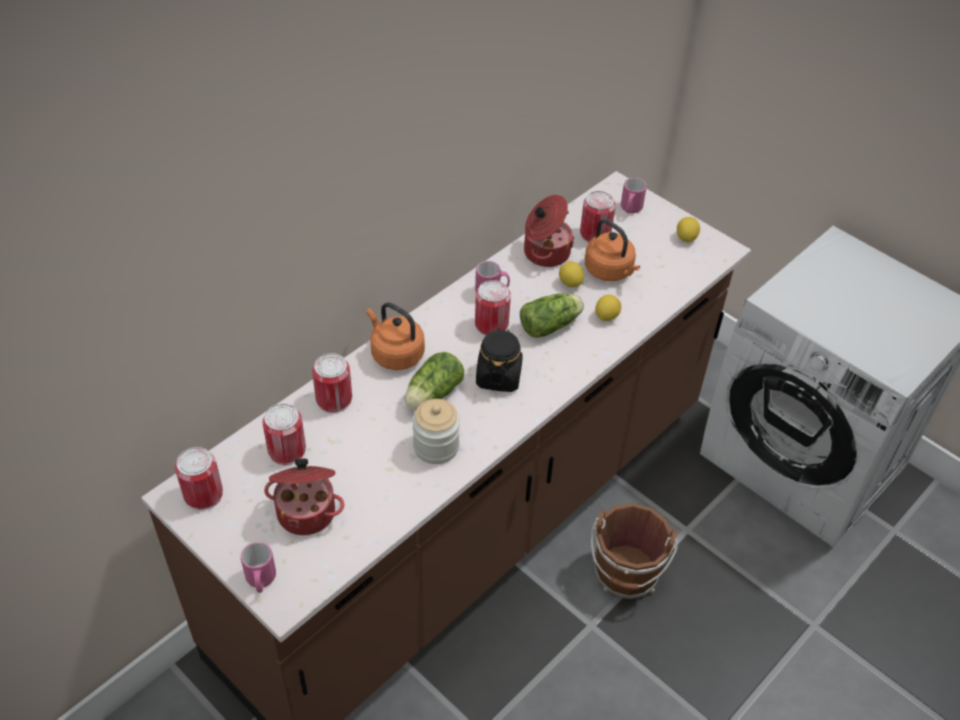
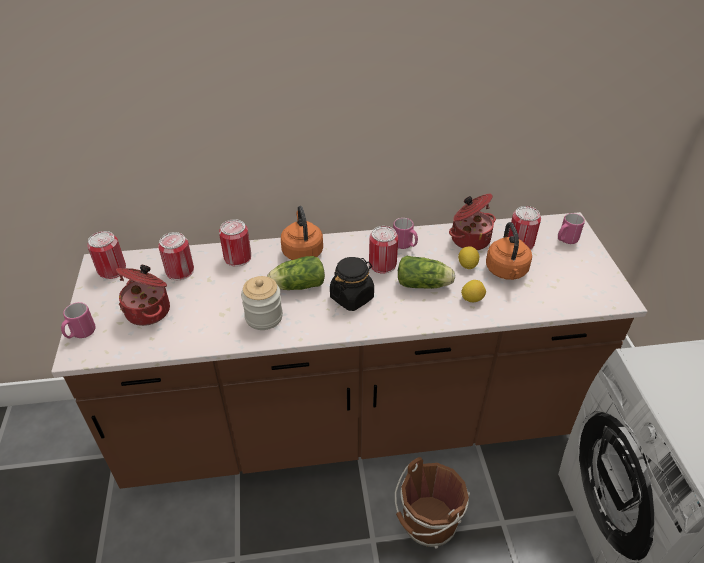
camera: 40 degrees right, 5 degrees down
(686, 238) = (594, 277): lemon -> none

